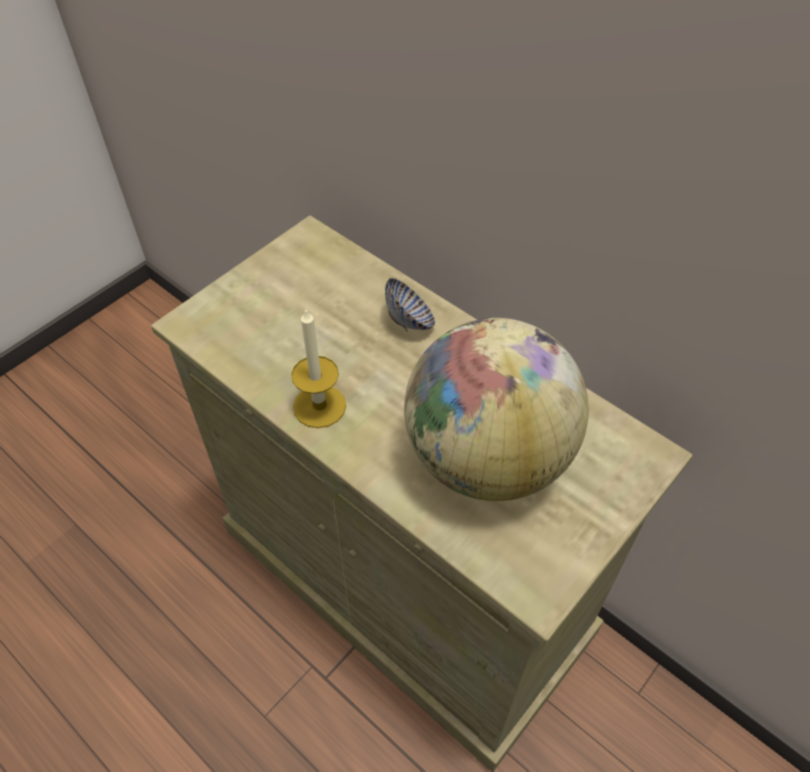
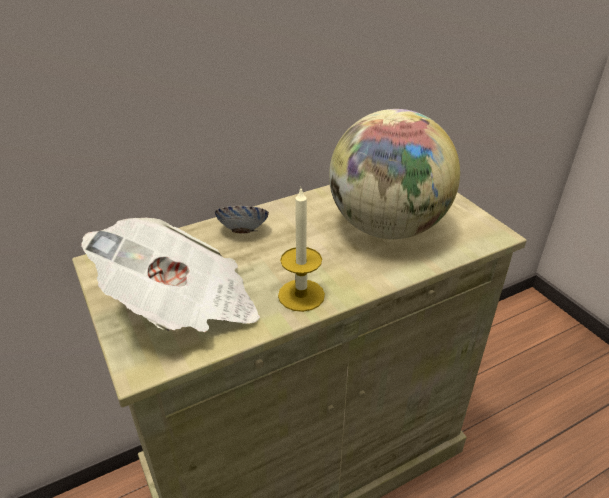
camera: 70 degrees left, 15 degrees down
(270, 320) = (184, 306): none -> newspaper

